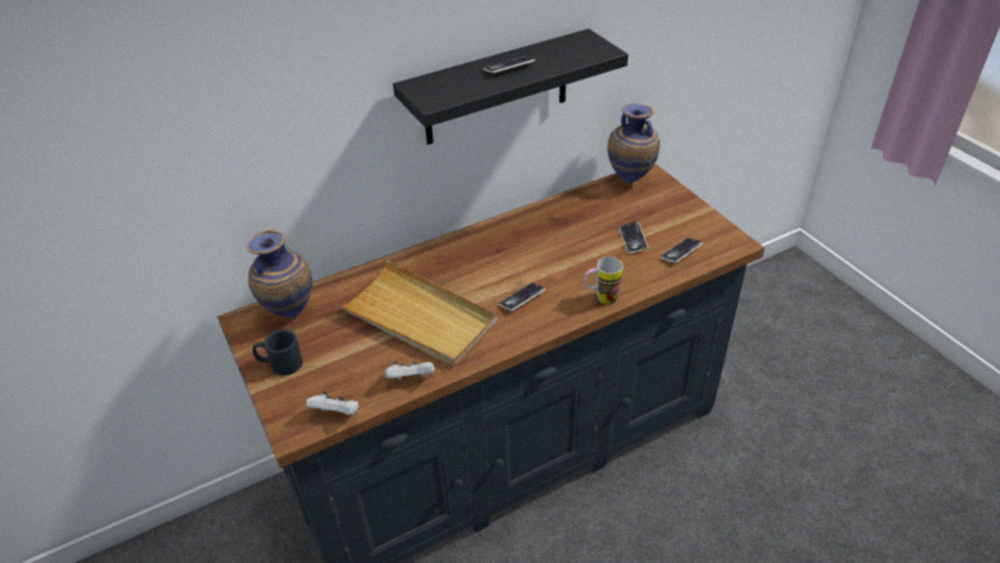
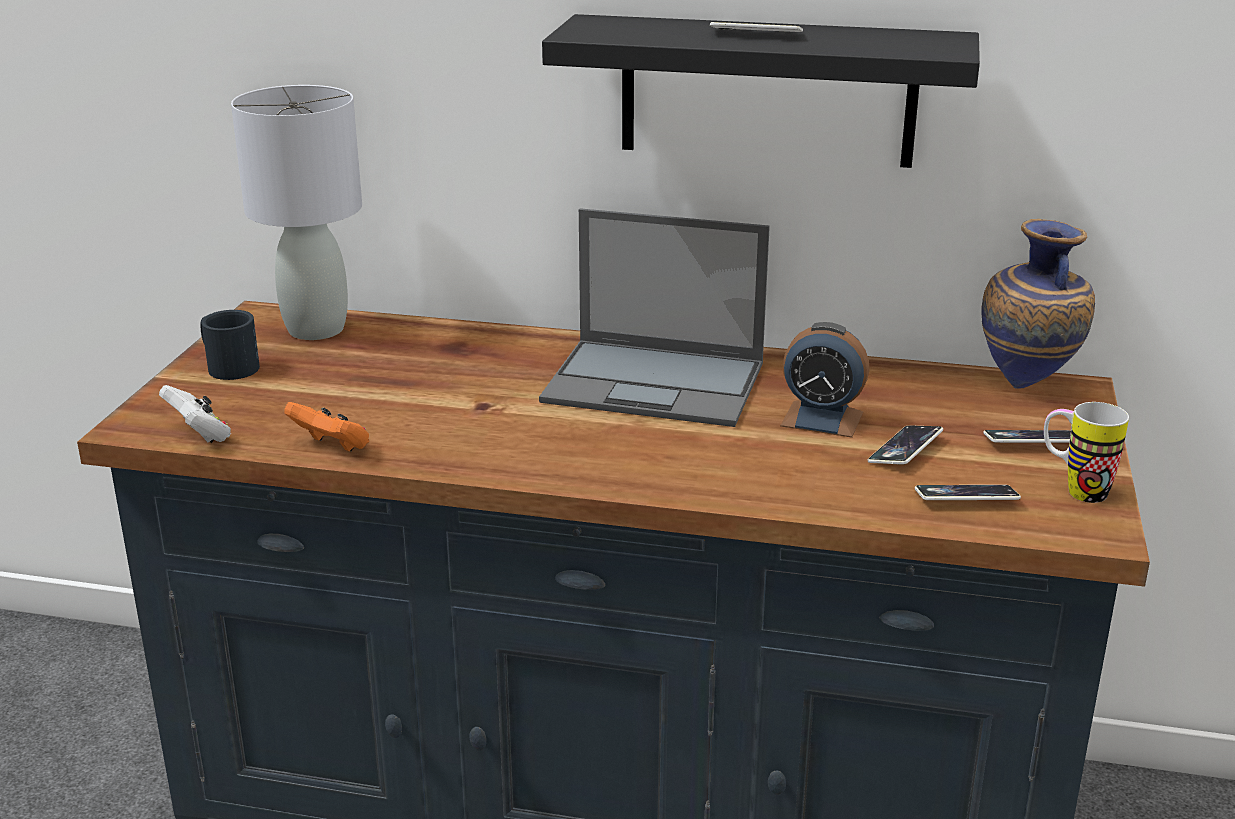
camera: 40 degrees right, 15 degrees down
(290, 313) = (317, 329): vase -> grey table lamp
(411, 379) = (332, 447): white game controller -> orange game controller
(418, 317) = (448, 396): beige tray -> none
(496, 257) = (657, 383): none -> laptop
(522, 299) = (612, 438): phone -> phone (1031, 442)
(584, 240) = (822, 419): none -> alarm clock
(601, 299) = (728, 490): mug -> mug (1074, 490)

